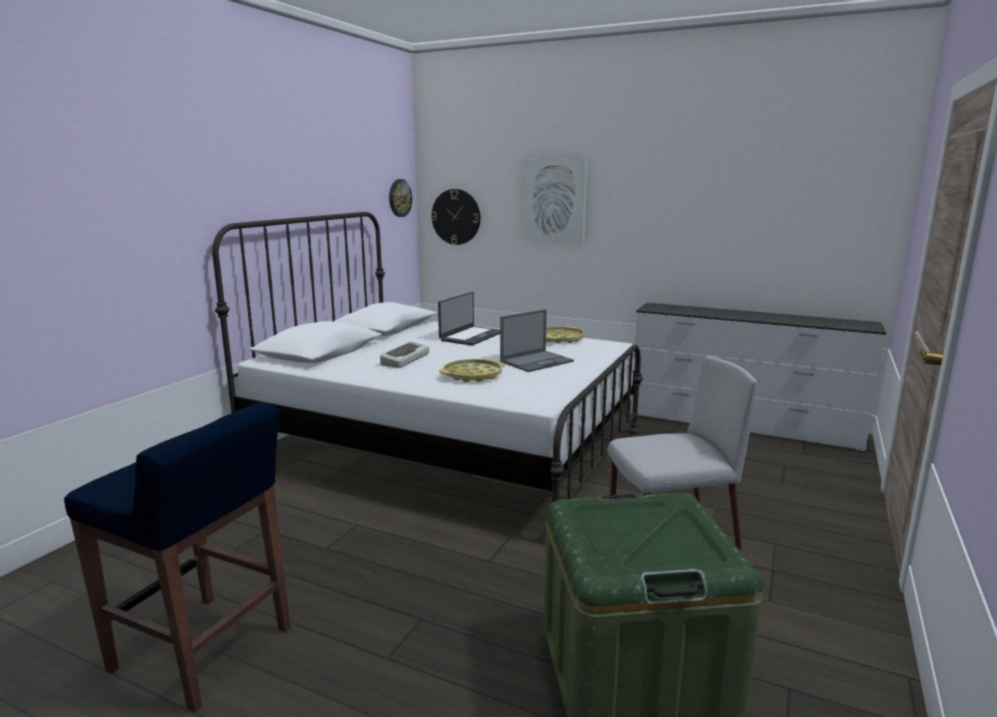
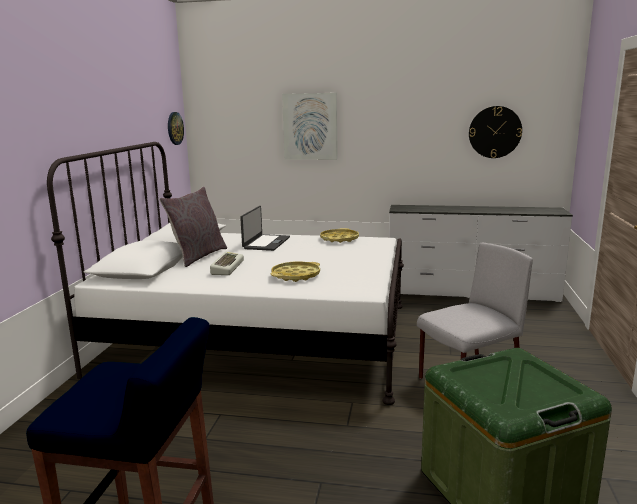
camera: 15 degrees left, 0 degrees up
(384, 344) = (197, 256): none -> grey pillow
(456, 217) = (223, 142): wall clock -> wall clock (495, 132)
(537, 361) = (337, 259): laptop -> none

